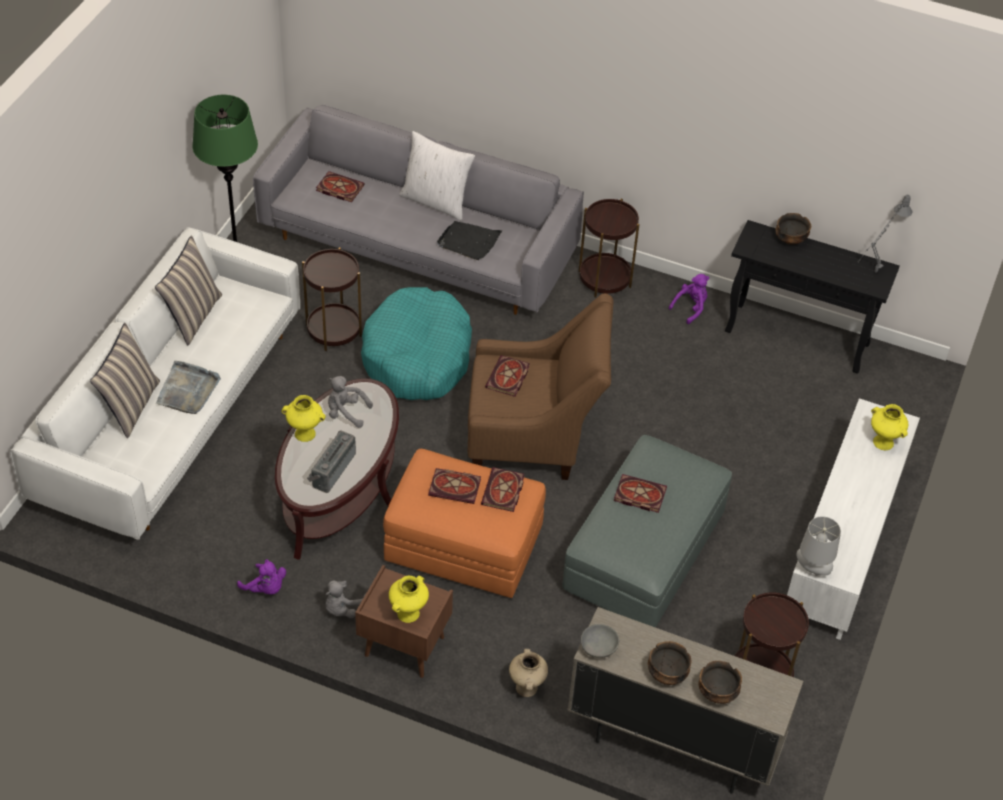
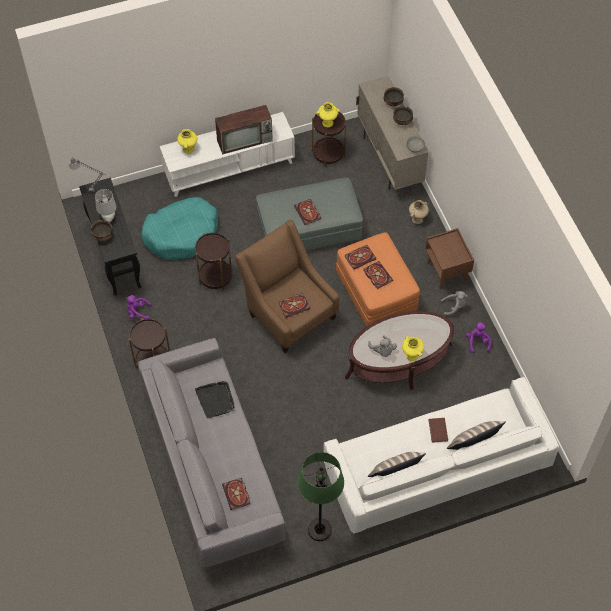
camera: 130 degrees left, 10 degrees up
(188, 390) = (438, 430): grey tray -> brown book
(331, 469) = (418, 329): radio -> none
(334, 330) = (312, 448): brown side table -> brown side table (215, 277)
(408, 614) = (453, 244): yellow vase -> yellow vase (328, 122)
(417, 357) = (290, 397): turquoise dog bed -> turquoise dog bed (181, 234)
(436, 201) = (199, 441): white pillow -> none
(813, 569) = (286, 131): grey table lamp -> grey table lamp (108, 217)
(841, 513) = (245, 140): none -> television

